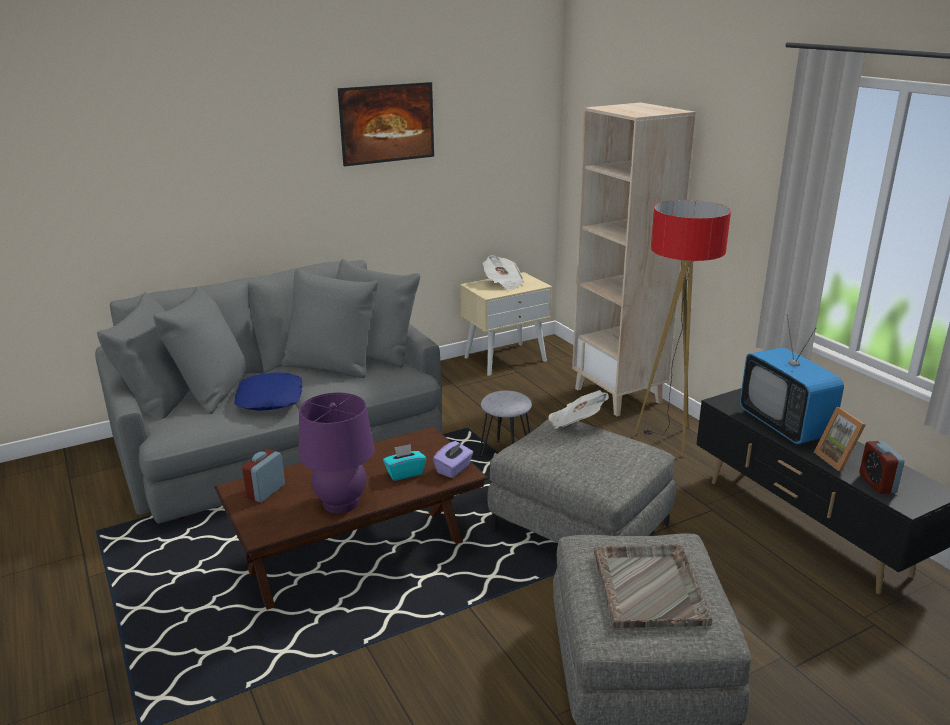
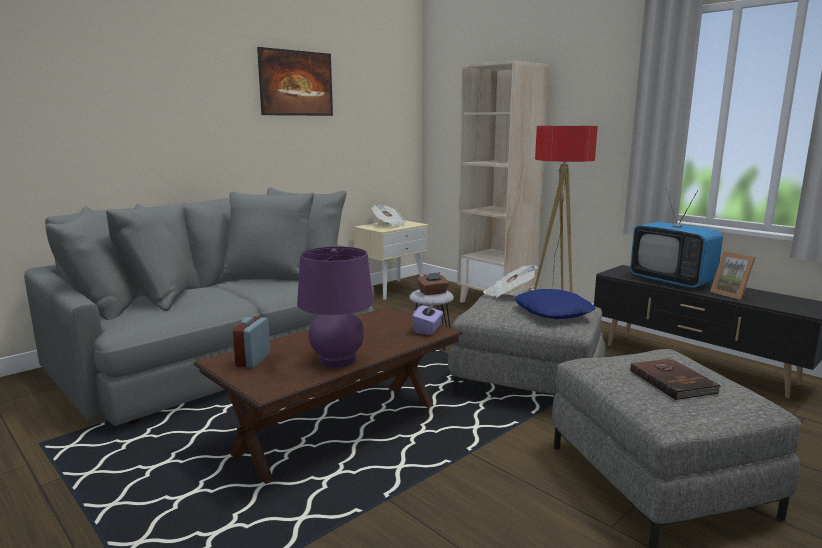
camera: 15 degrees left, 10 degrees down
(270, 399) = (224, 298): blue pillow -> blue pillow (553, 312)
(405, 473) = (384, 336): turquoise tissue box -> none
(507, 400) = (433, 292): none -> brown tissue box
(648, 586) = (673, 381): grey tray -> brown book
(877, 483) = (774, 303): alarm clock -> none

